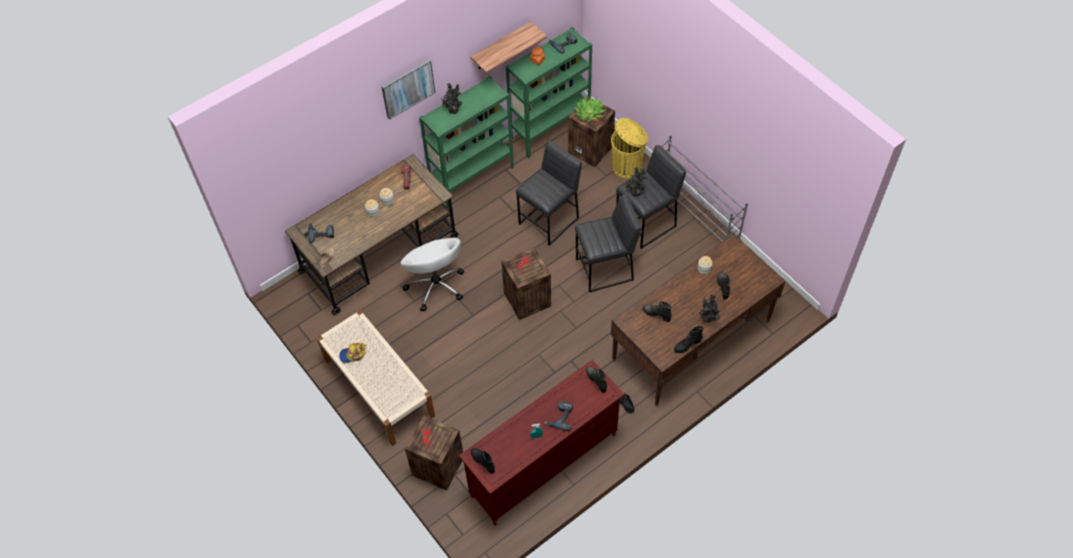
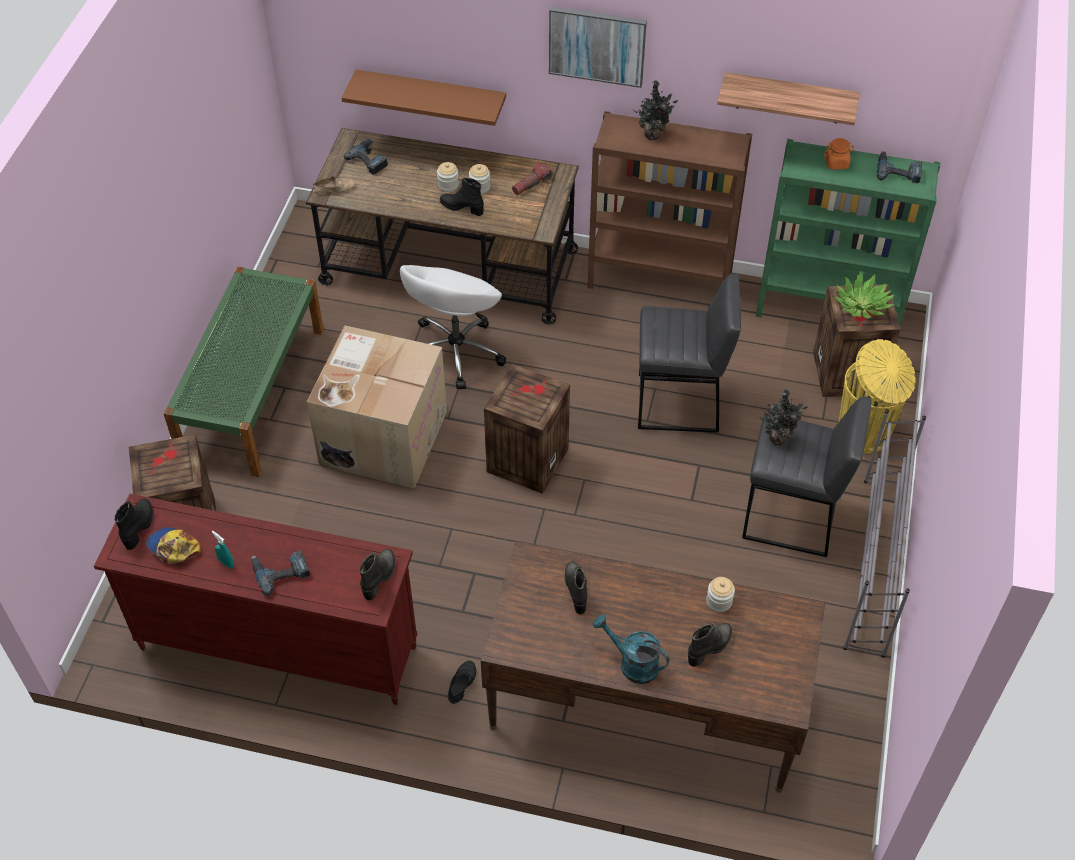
camera: 50 degrees right, 5 degrees down
(328, 176) = (431, 96): none -> brown shelf
(353, 354) = (242, 315): cap -> cap (173, 548)
(378, 388) = (252, 393): beige bench -> green bench
(459, 348) = (382, 436): none -> cardboard box
(472, 178) = (659, 281): green bookcase -> brown bookcase
(605, 269) = (664, 517): grey stool -> none
(687, 345) = (557, 664): black boot -> black boot (462, 207)
(708, 318) = (632, 663): potted plant -> turquoise watering can

